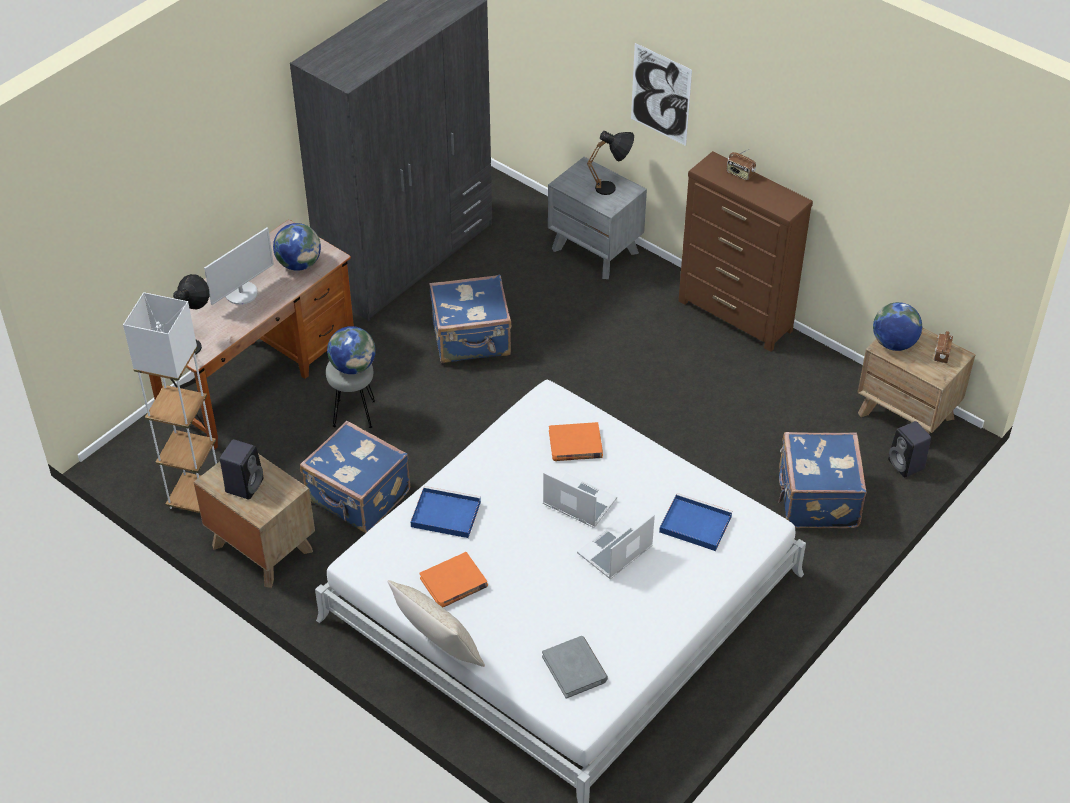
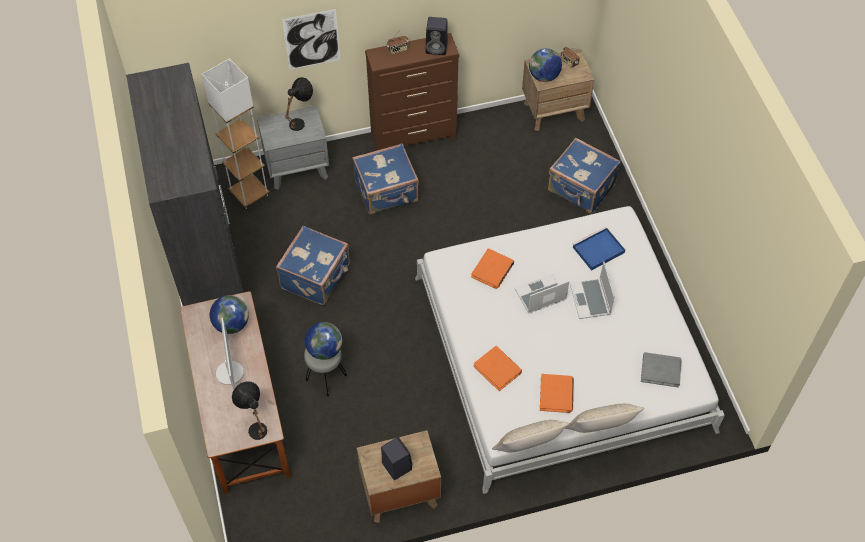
camera: 55 degrees left, 10 degrees up
(196, 498) = (325, 510): white floor lamp -> white floor lamp (249, 193)
(357, 497) = (400, 415): blue suitcase -> blue suitcase (387, 192)
(360, 594) = (528, 449): none -> beige pillow
(444, 514) = (497, 369): blue tray -> orange book
(907, 465) = (589, 134): black speaker -> black speaker (437, 48)

